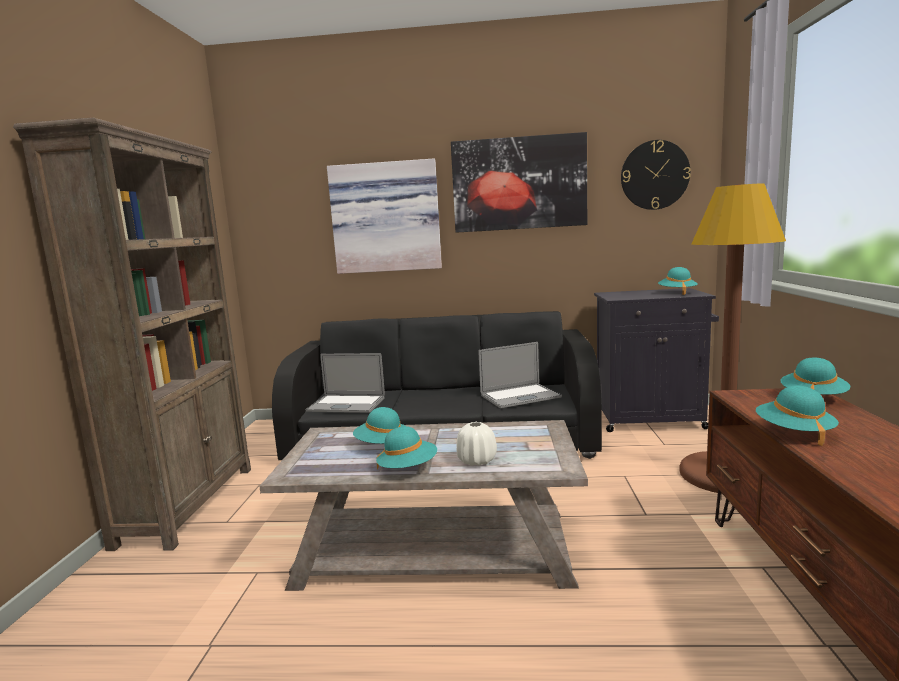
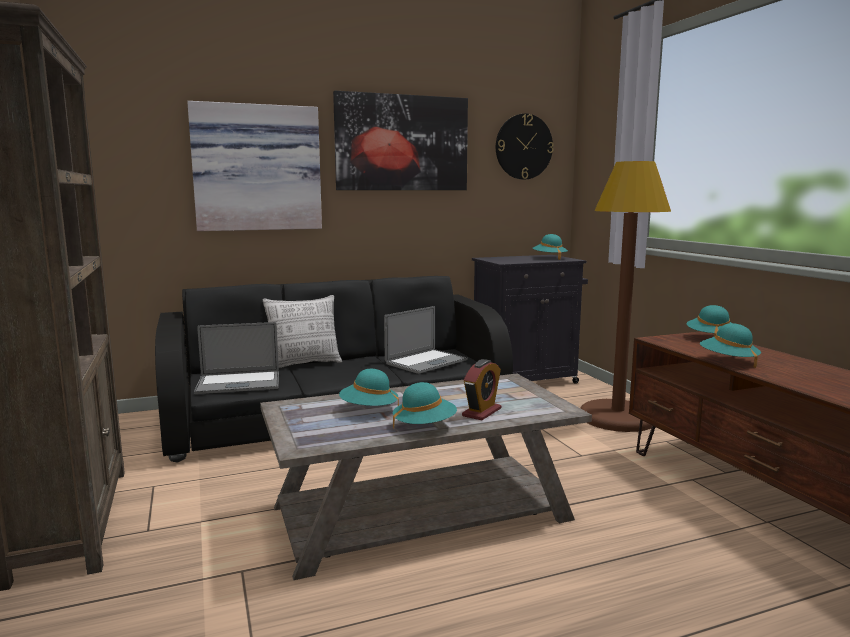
camera: 25 degrees left, 0 degrees up
(414, 390) = (304, 364): none -> pillow
(477, 460) = (481, 412): white vase -> alarm clock

